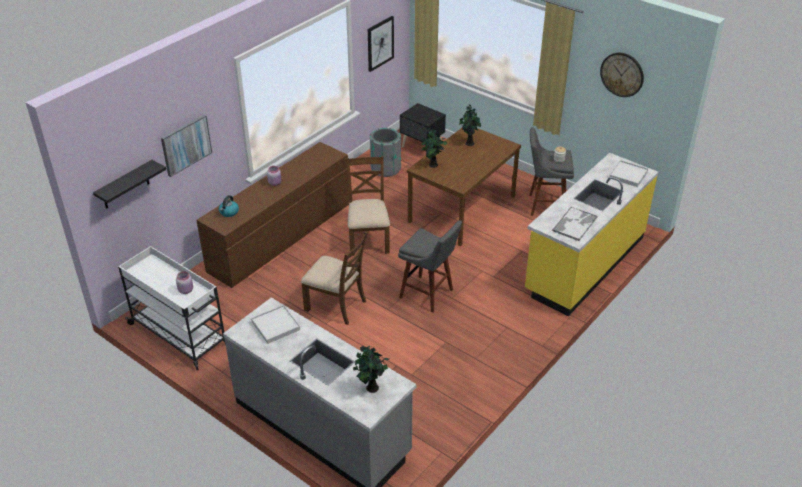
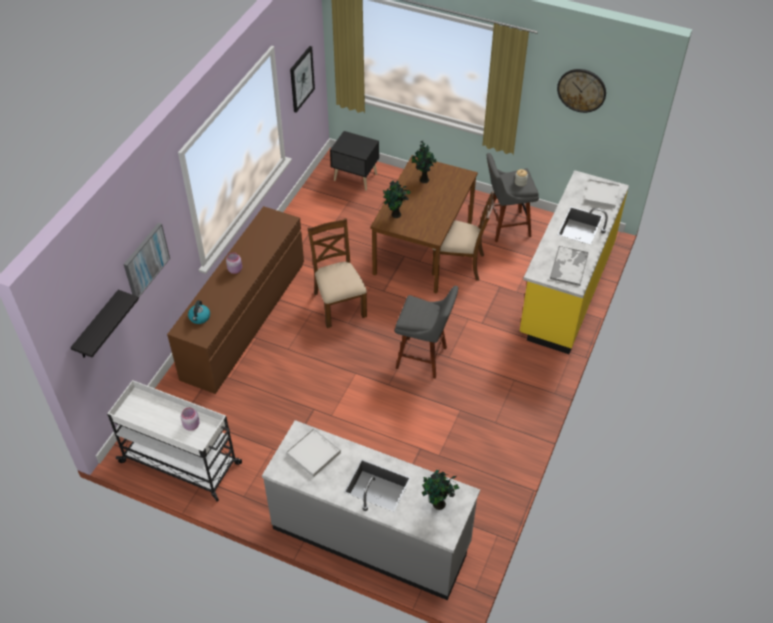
camera: 15 degrees left, 10 degrees up
(336, 305) = (334, 391): brown chair -> brown chair (459, 264)
(385, 169) = (326, 212): grey trash can -> none

